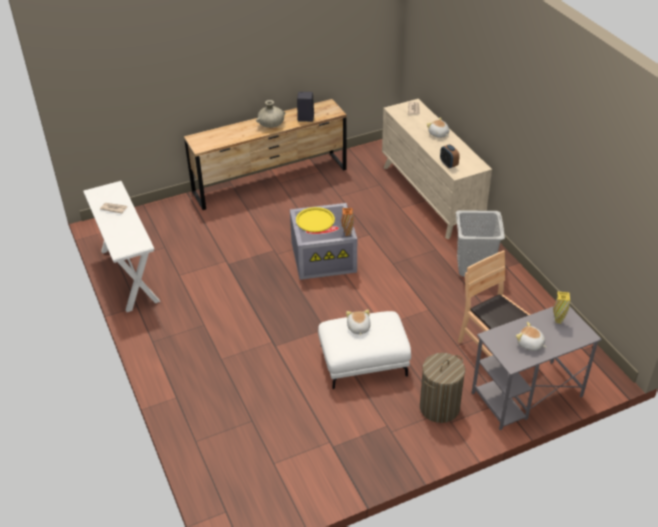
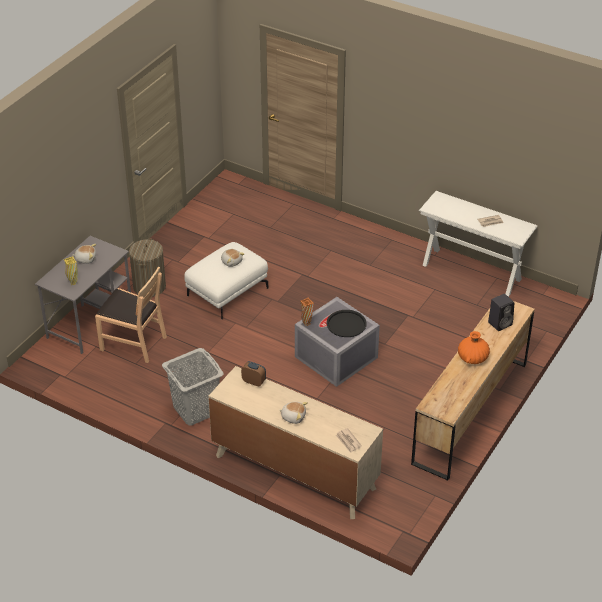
camera: 145 degrees right, 0 degrees up
(271, 125) = (472, 358): beige vase -> orange vase
(305, 118) = (451, 383): black speaker -> black speaker (500, 323)
(315, 220) = (346, 324): yellow tray -> black tray

